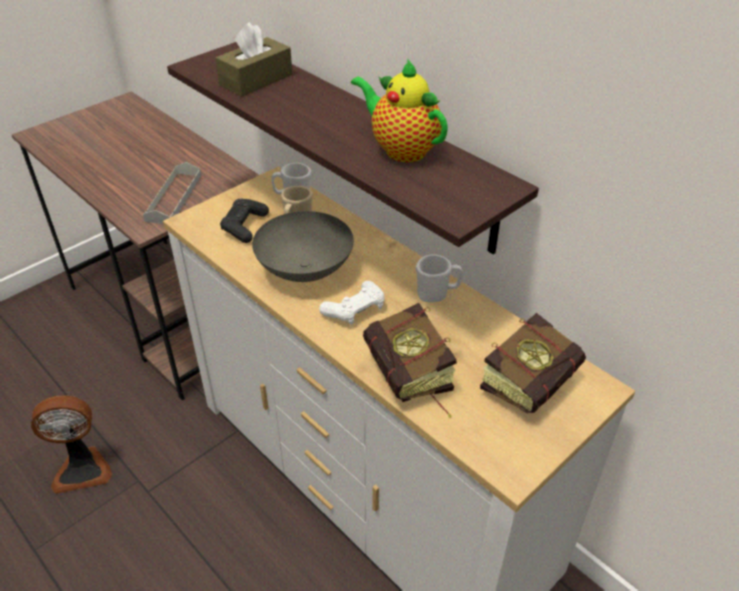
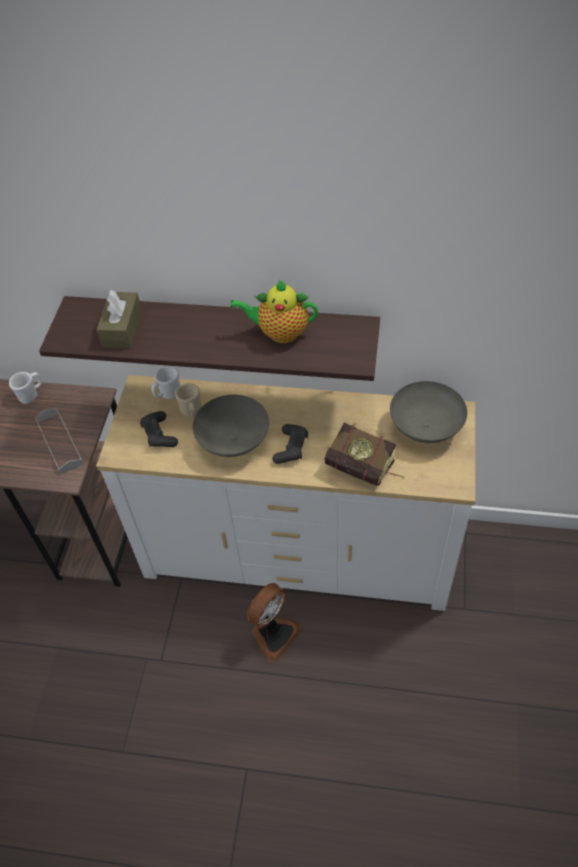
camera: 35 degrees left, 10 degrees up
(82, 468) = (97, 680): fan -> fan (273, 634)
(355, 310) = (291, 448): white game controller -> black game controller
(437, 294) = (326, 407): white mug -> white mug (31, 395)
(534, 380) = (424, 428): book -> grey bowl

